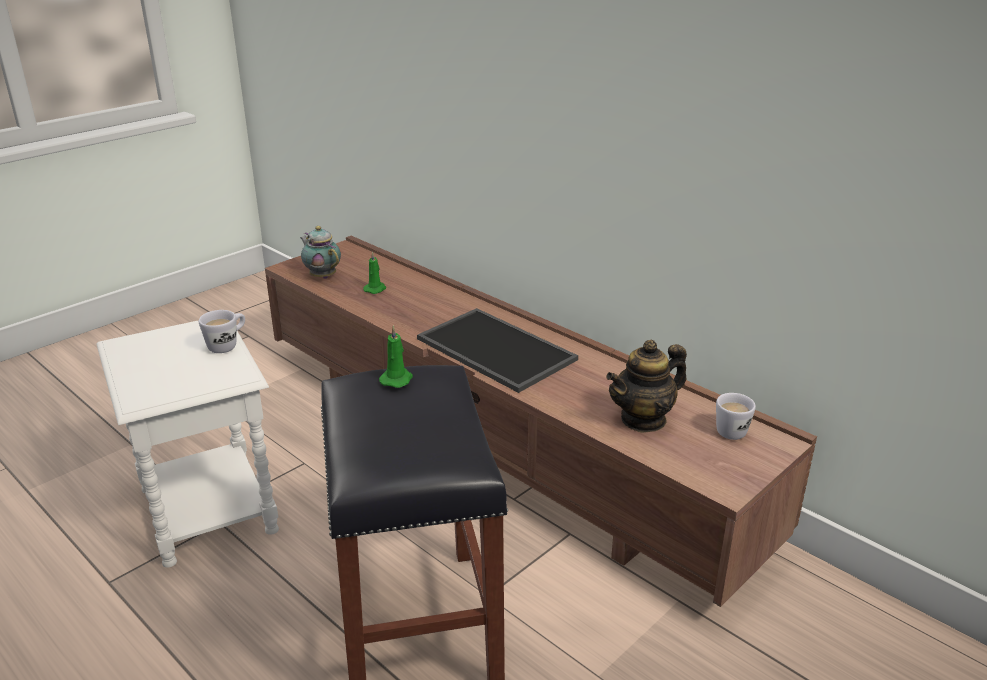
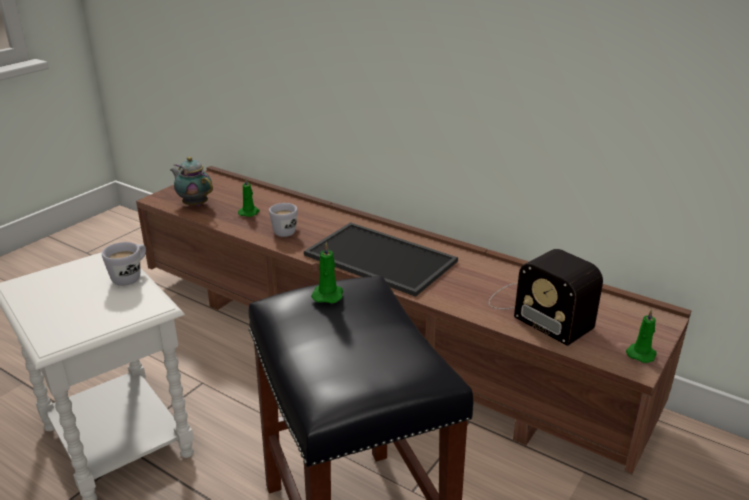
camera: 10 degrees left, 0 degrees up
(643, 419) = (537, 310): teapot -> radio
(732, 429) = (617, 311): white mug -> white mug (286, 230)
(739, 476) = (641, 353): none -> green candle

